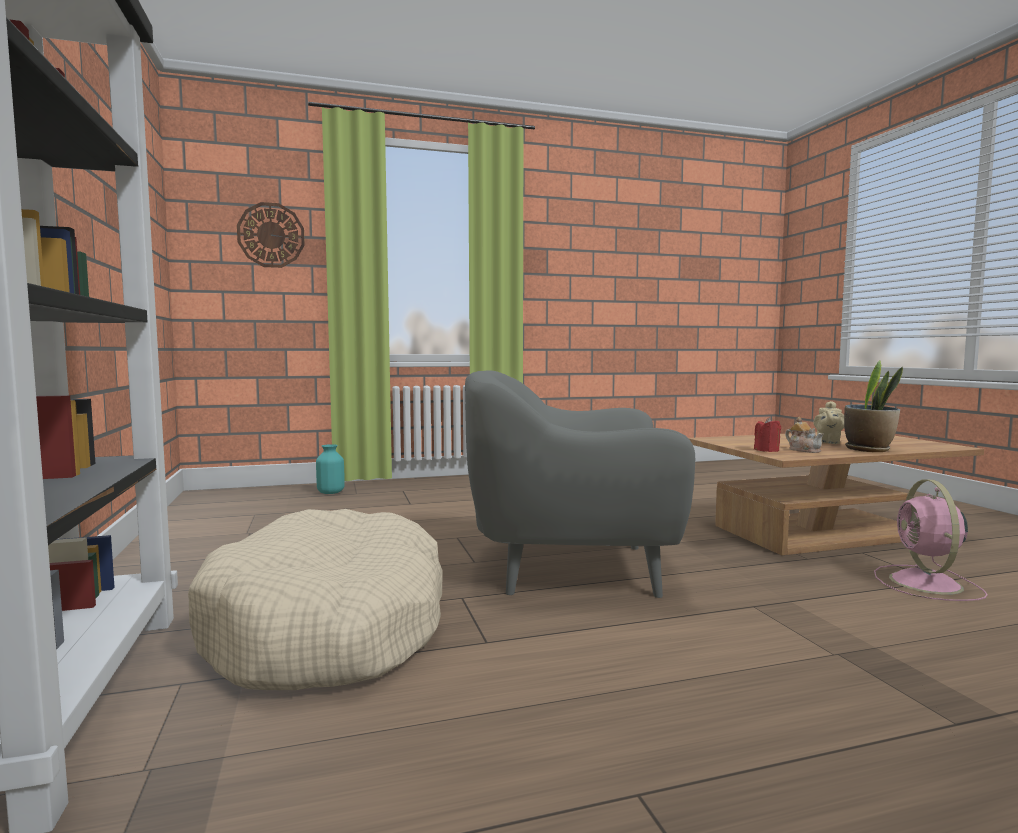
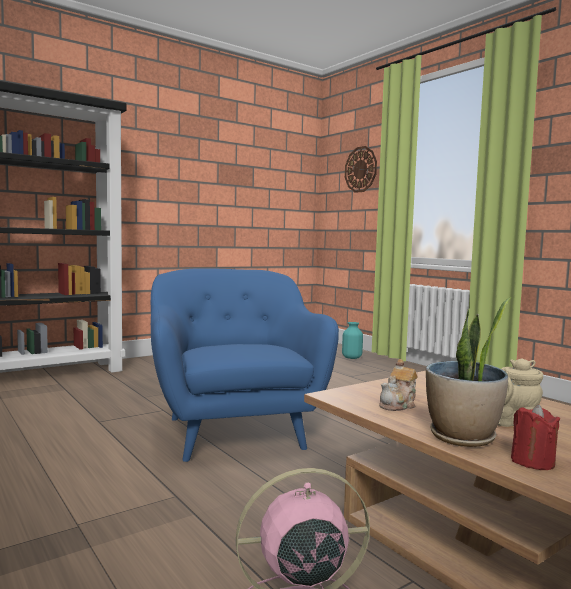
camera: 70 degrees right, 0 degrees up
(330, 627) = (115, 393): beige dog bed -> none
(571, 568) = (233, 431): grey armchair -> blue armchair
(767, 450) = (371, 391): red candle -> red candle (532, 462)

